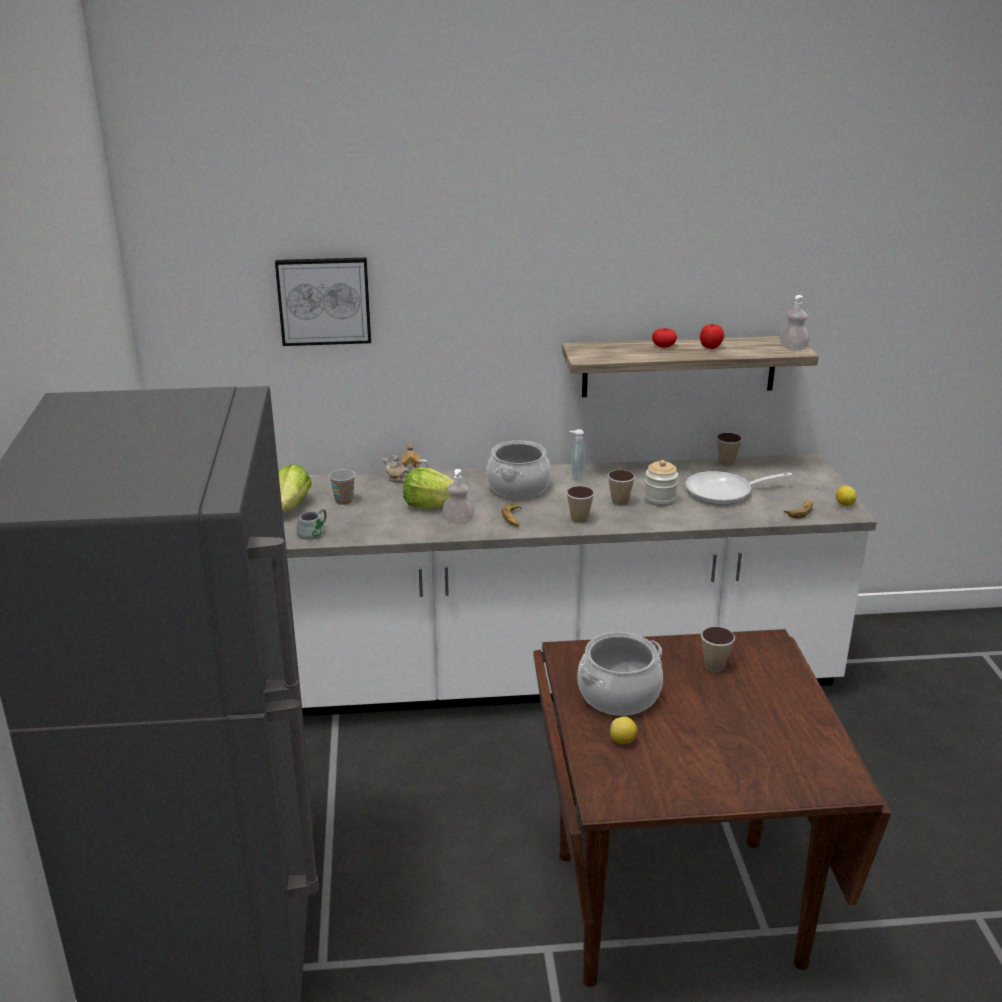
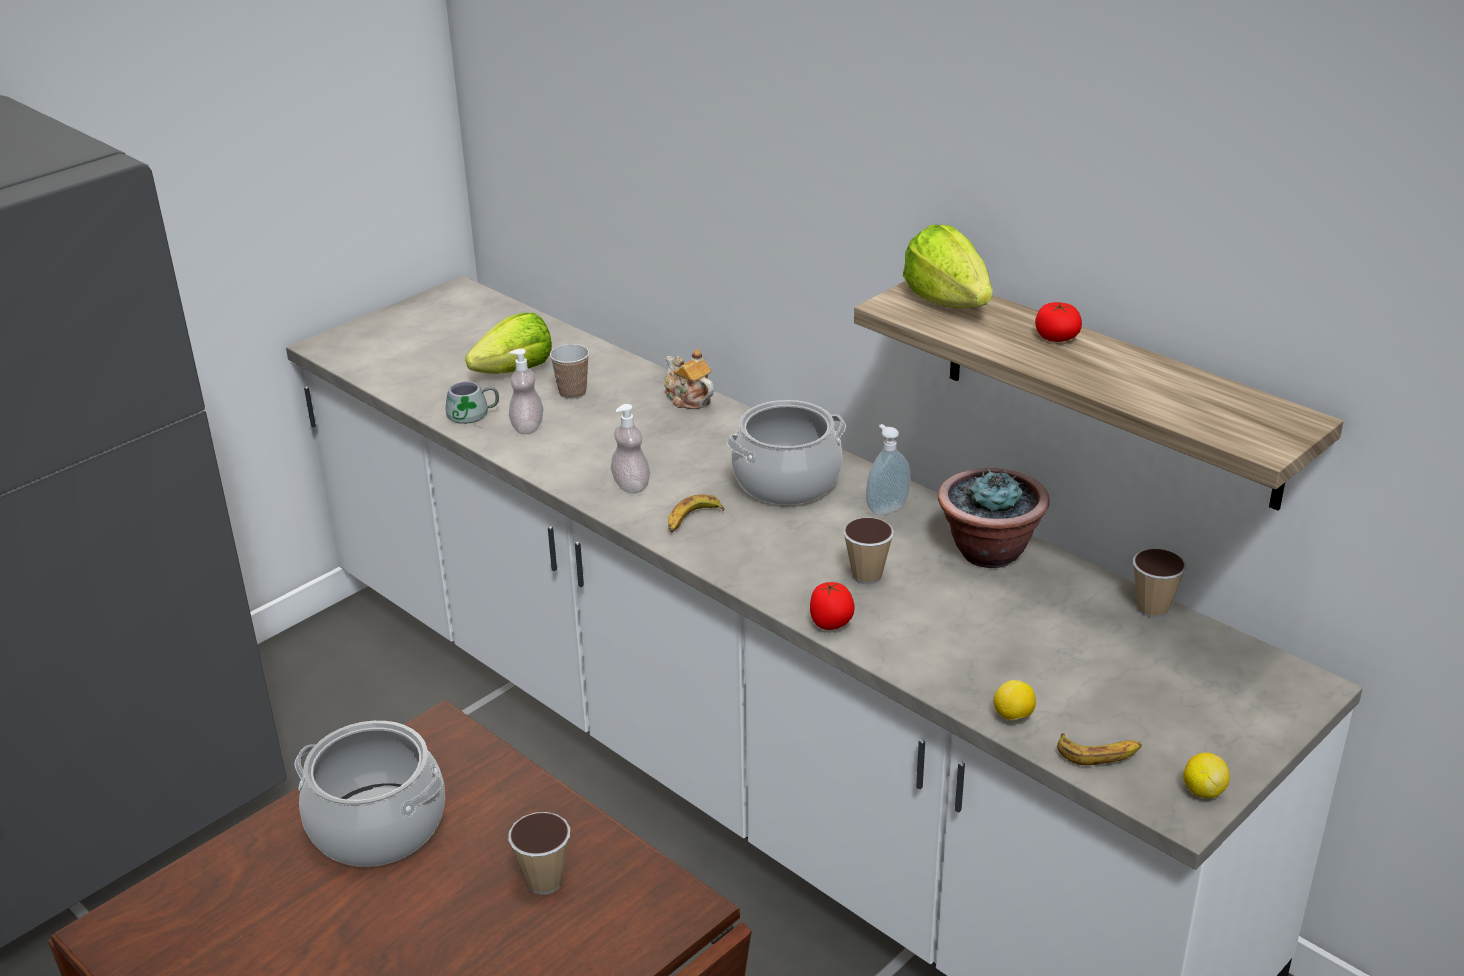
camera: 50 degrees right, 5 degrees up
(324, 301) = (630, 88): picture -> none
(431, 505) = (644, 449): lettuce -> lettuce (948, 301)
(579, 519) = (765, 568): cup -> none
(623, 741) = (266, 882): lemon -> lemon (1013, 717)
(641, 473) = (988, 551): none -> potted plant
(660, 499) = (928, 605): jar -> none
(711, 347) = (1125, 372): tomato -> tomato (831, 624)
(724, 492) = (1045, 651): frying pan -> none
(792, 348) = (1264, 437): soap dispenser -> soap dispenser (527, 427)

